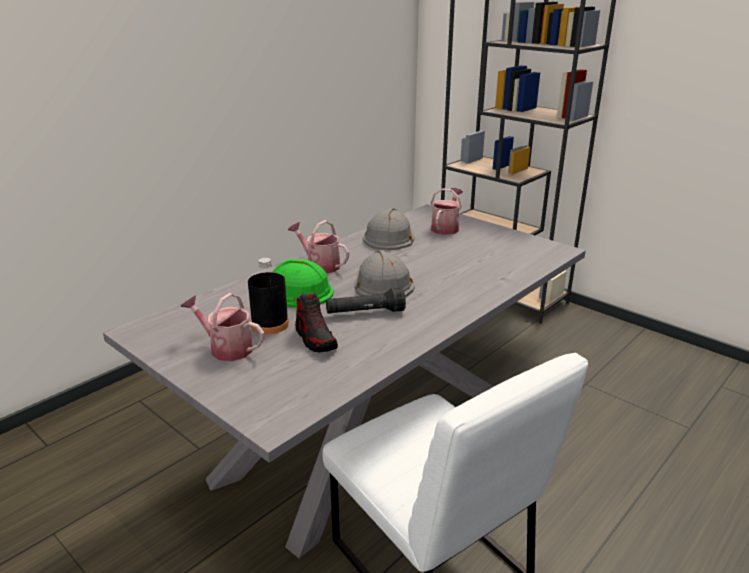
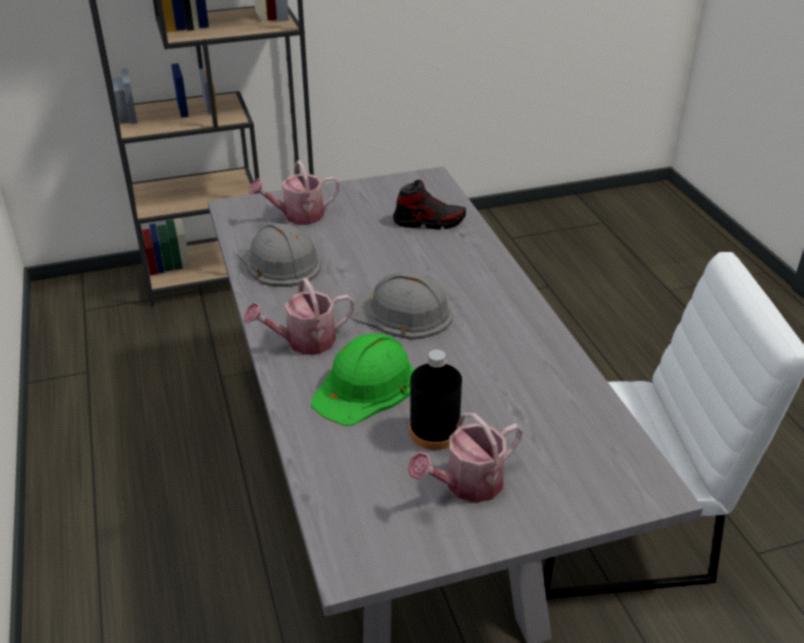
camera: 60 degrees left, 10 degrees up
(315, 338) = (496, 405): shoe -> shoe (429, 222)
(365, 312) = (464, 349): black flashlight -> none
(446, 227) = (297, 216): watering can -> watering can turned 75 degrees counterclockwise

